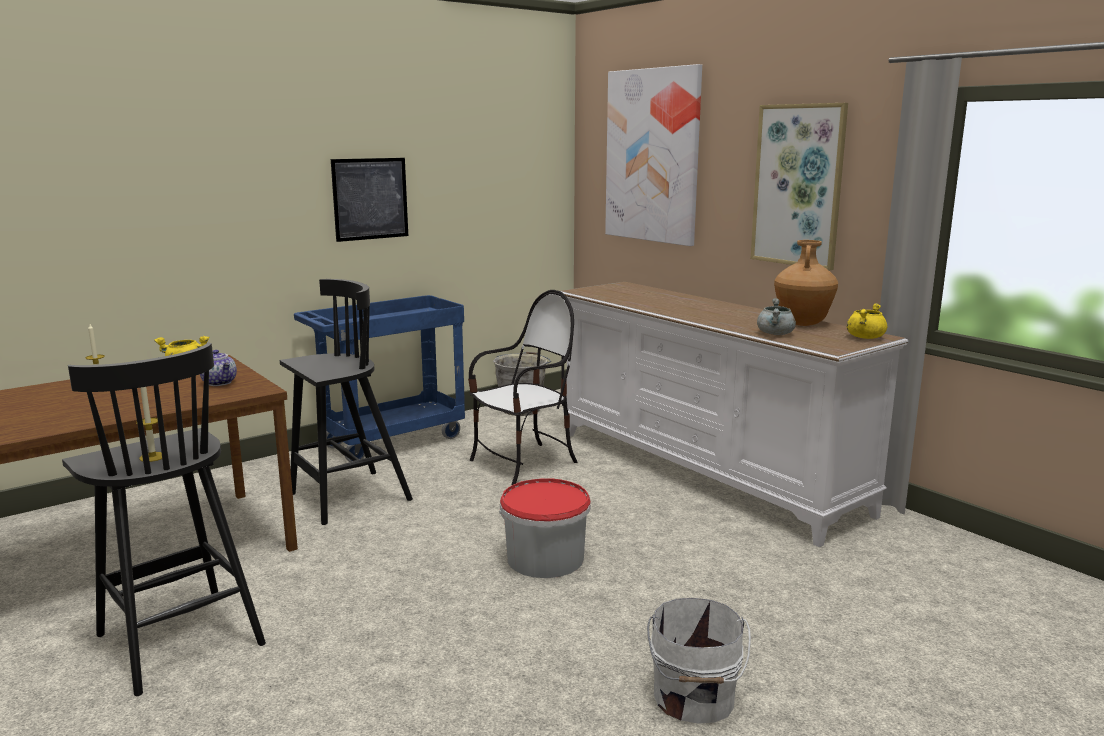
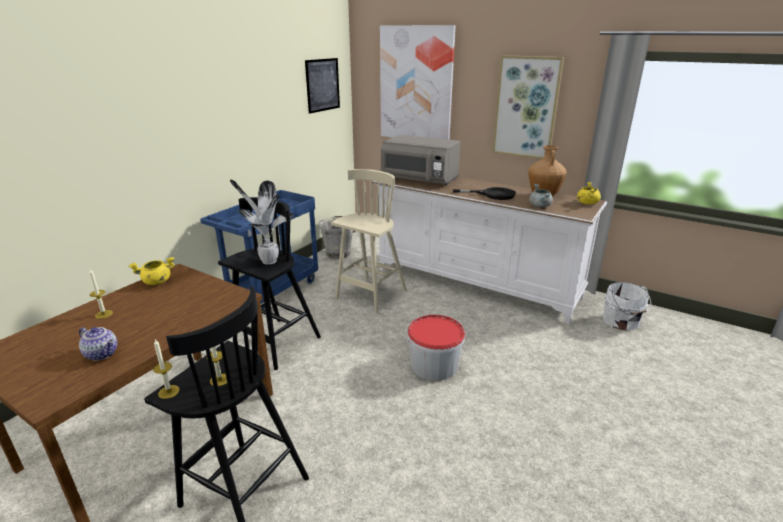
camera: 20 degrees left, 10 degrees up
(91, 458) = (168, 392): none -> candle
(220, 382) = (202, 294): teapot -> teapot (102, 354)
(336, 366) = (267, 262): none -> potted plant
(370, 199) = (238, 127): picture -> picture (322, 85)
(524, 463) = (370, 295): chair -> beige stool
(628, 294) = (420, 180): none -> grey microwave
(693, 699) = (583, 444): white bucket -> white bucket (621, 322)
(717, 317) = (492, 194): none -> black frying pan

